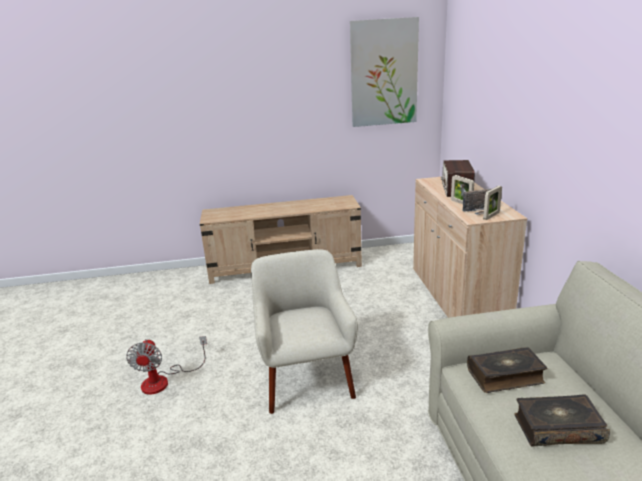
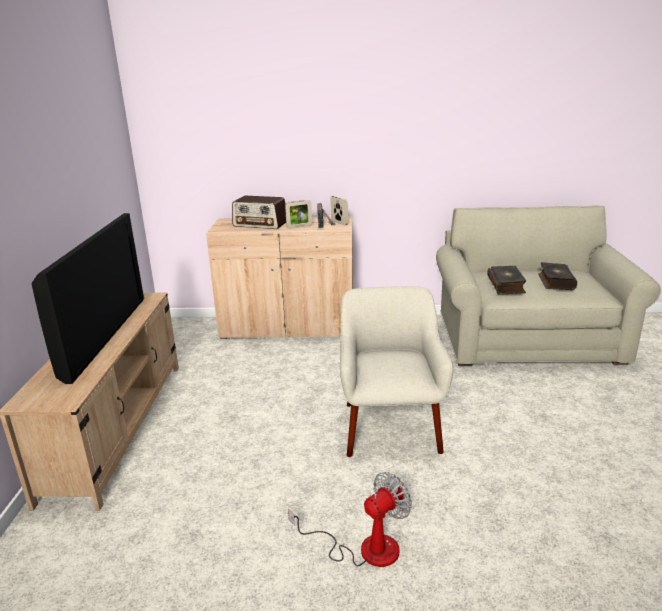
camera: 80 degrees left, 0 degrees up
(164, 380) = (365, 549): fan -> fan turned 45 degrees counterclockwise
(287, 207) = (102, 334): none -> television
(306, 377) = (390, 426): beige armchair -> beige armchair turned 90 degrees clockwise
(383, 73) = (97, 122): picture -> none

